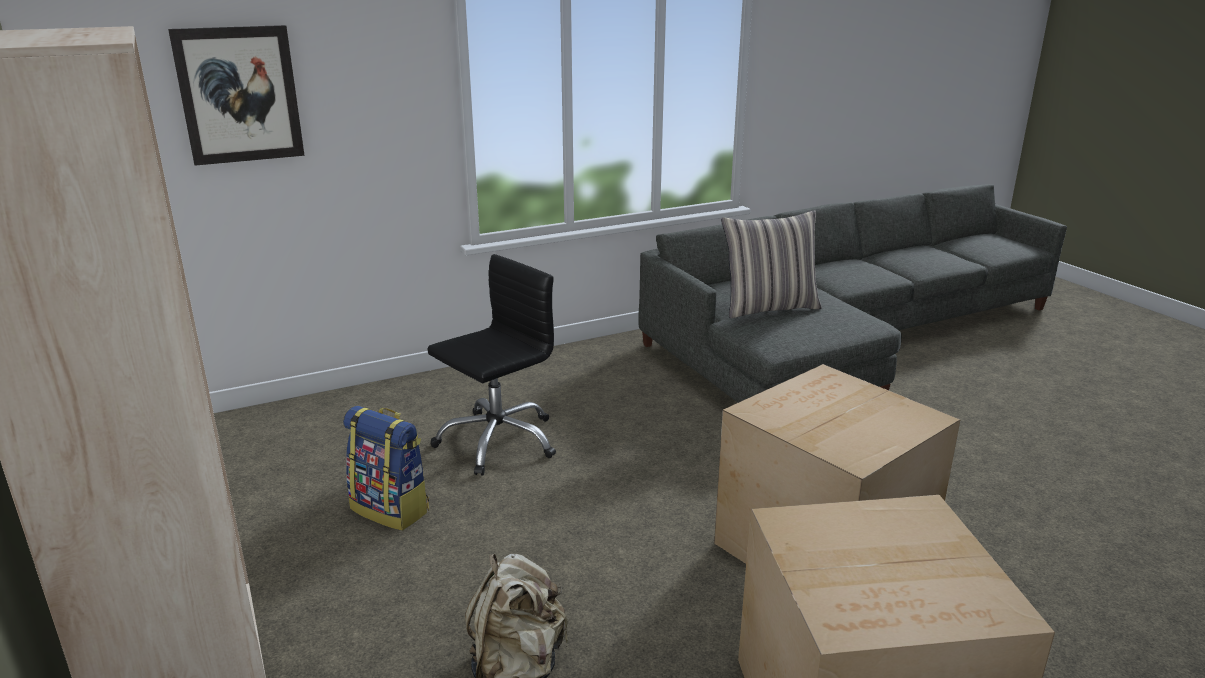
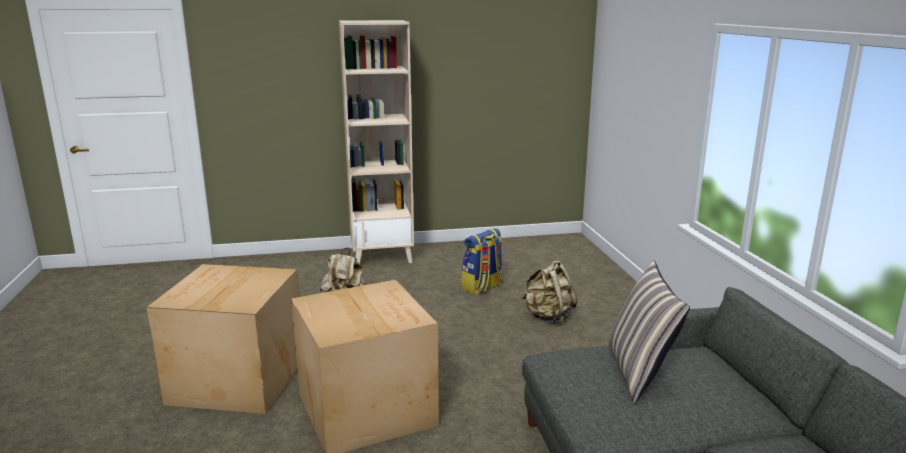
camera: 105 degrees right, 5 degrees down
(239, 95) = (633, 78): picture -> none
(497, 440) = (548, 317): black office chair -> beige backpack

